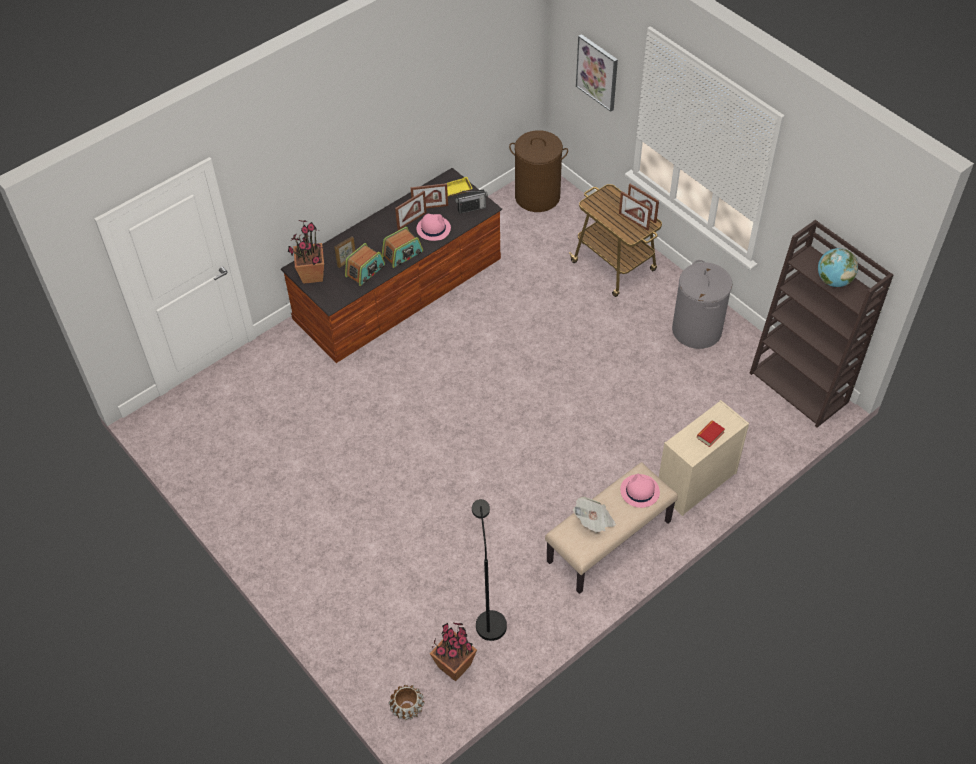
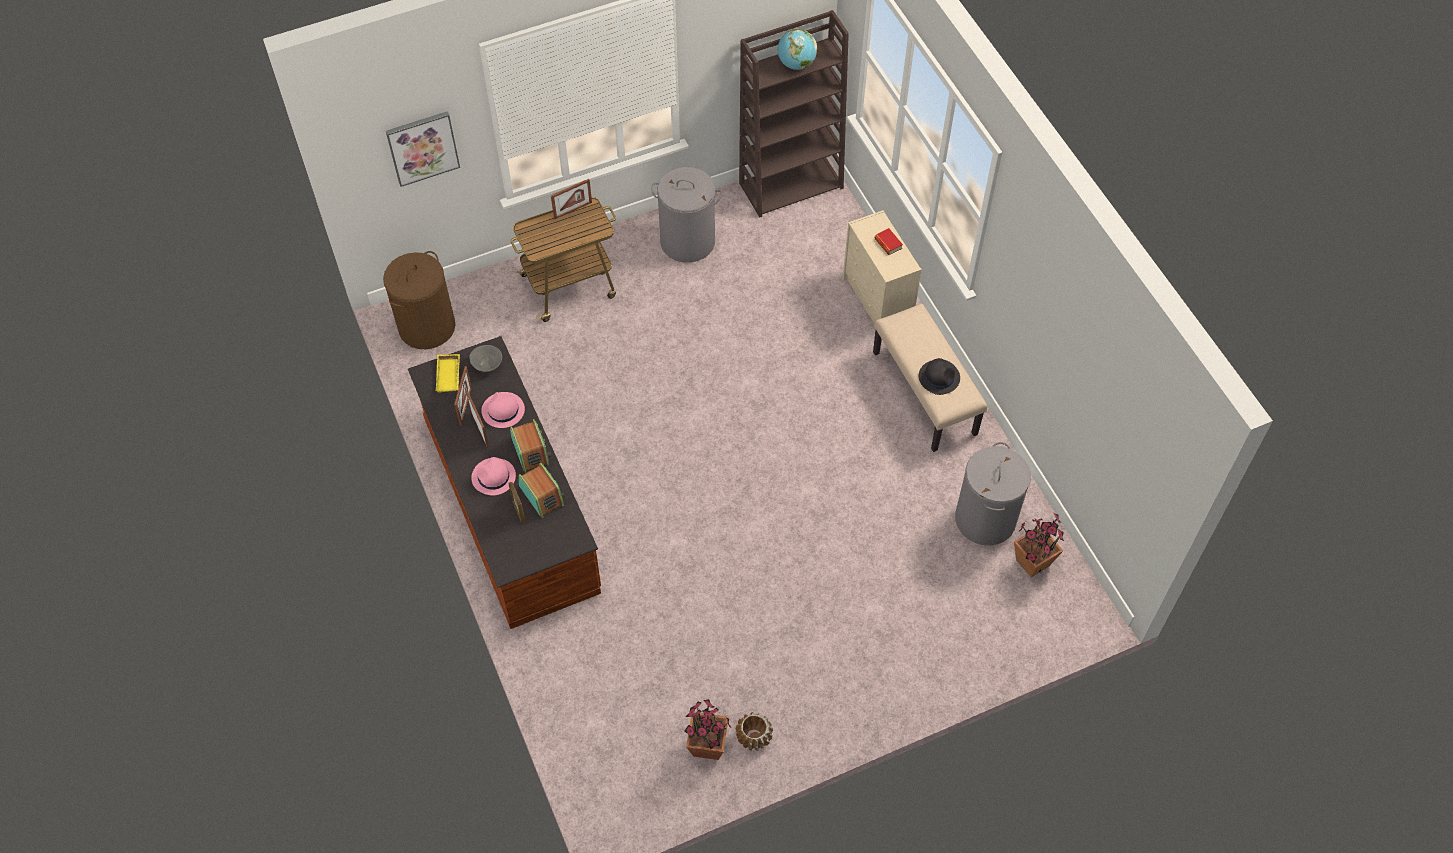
camera: 75 degrees left, 5 degrees up
(312, 275) = (525, 553): potted plant -> potted plant (708, 746)
(407, 707) = (1069, 615): brown planter -> brown planter (753, 736)
(471, 208) = (487, 365): radio -> grey bowl
(489, 618) = (985, 519): black floor lamp -> grey laundry basket
(594, 521) = (939, 377): newspaper -> black hat
(633, 221) = (580, 220): picture frame -> none
(639, 491) = (914, 330): pink hat -> pink hat (493, 477)

